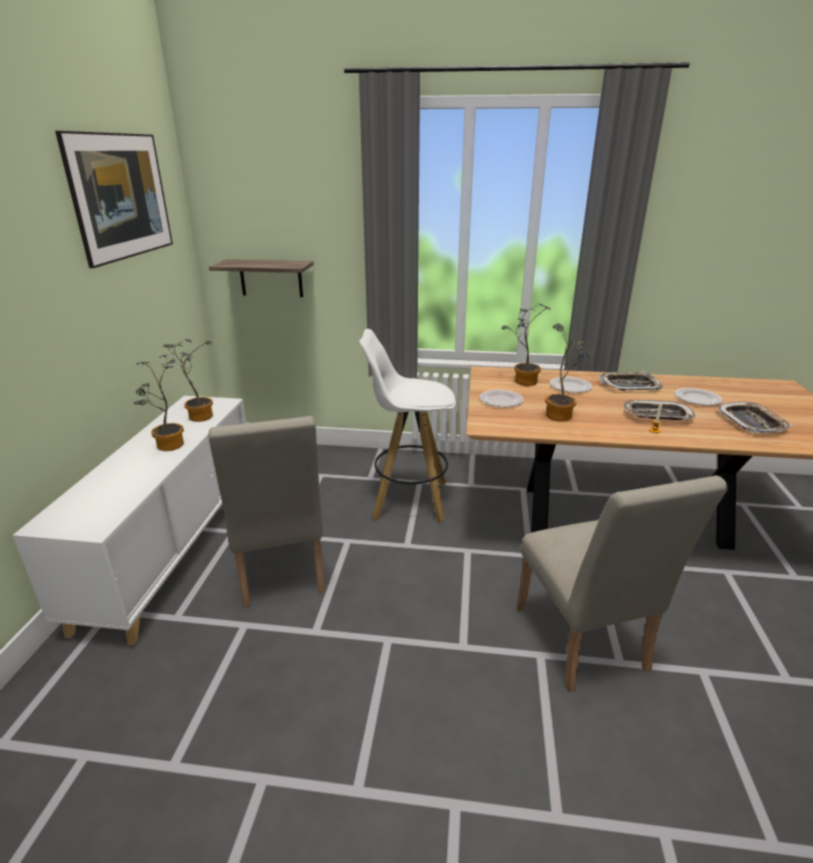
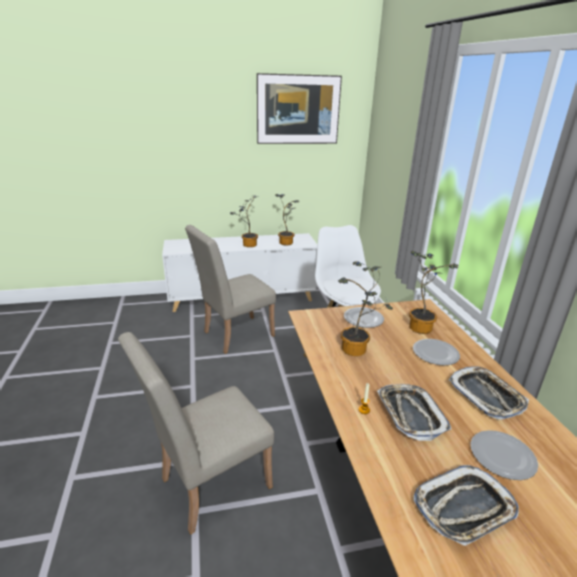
camera: 70 degrees right, 0 degrees up
(271, 278) = (384, 180): shelf -> none

